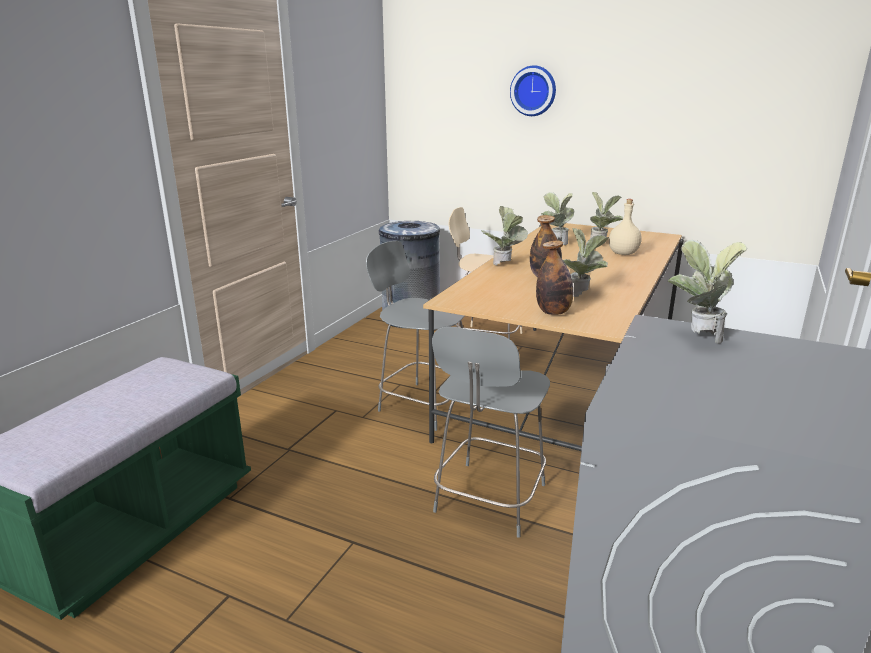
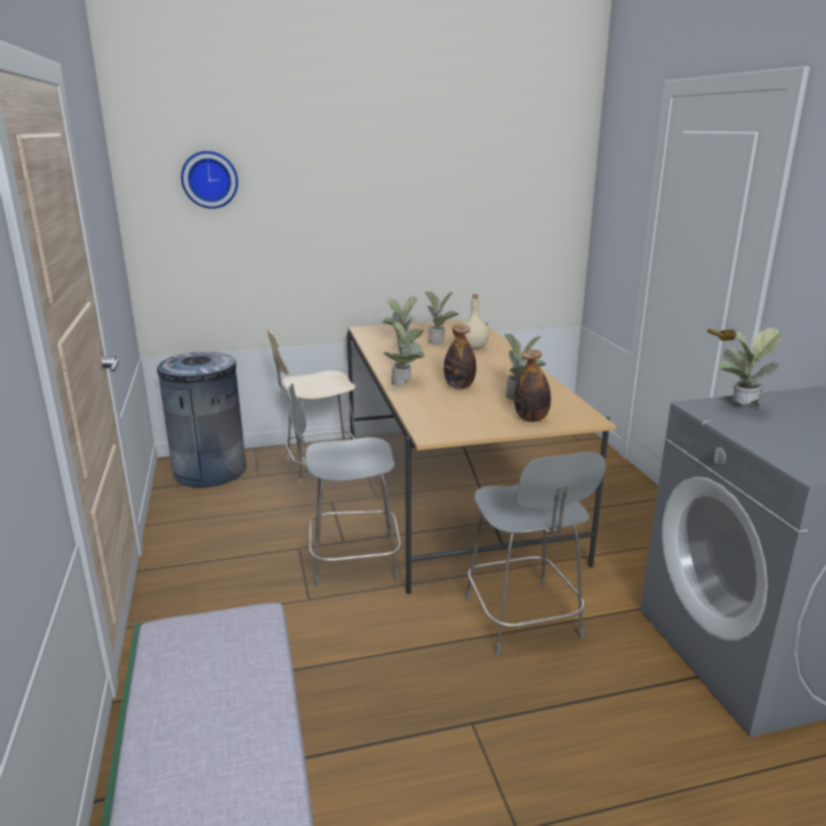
camera: 40 degrees left, 0 degrees up
(533, 91) = (317, 189): wall clock -> wall clock (209, 179)

